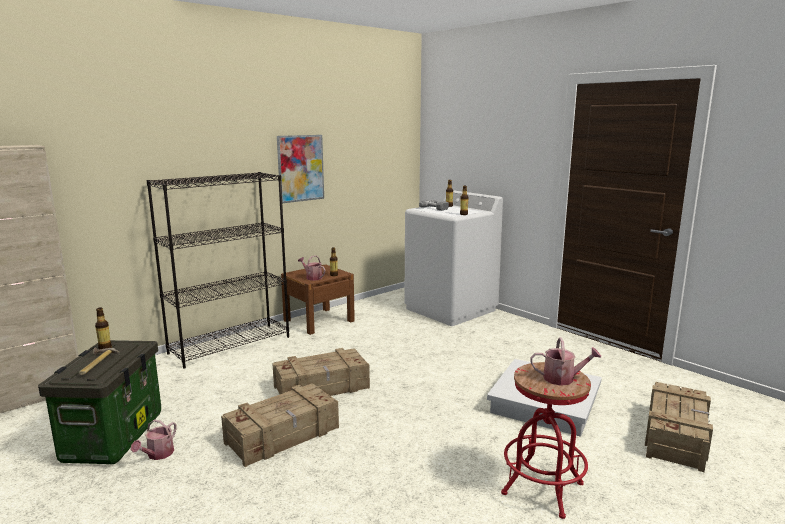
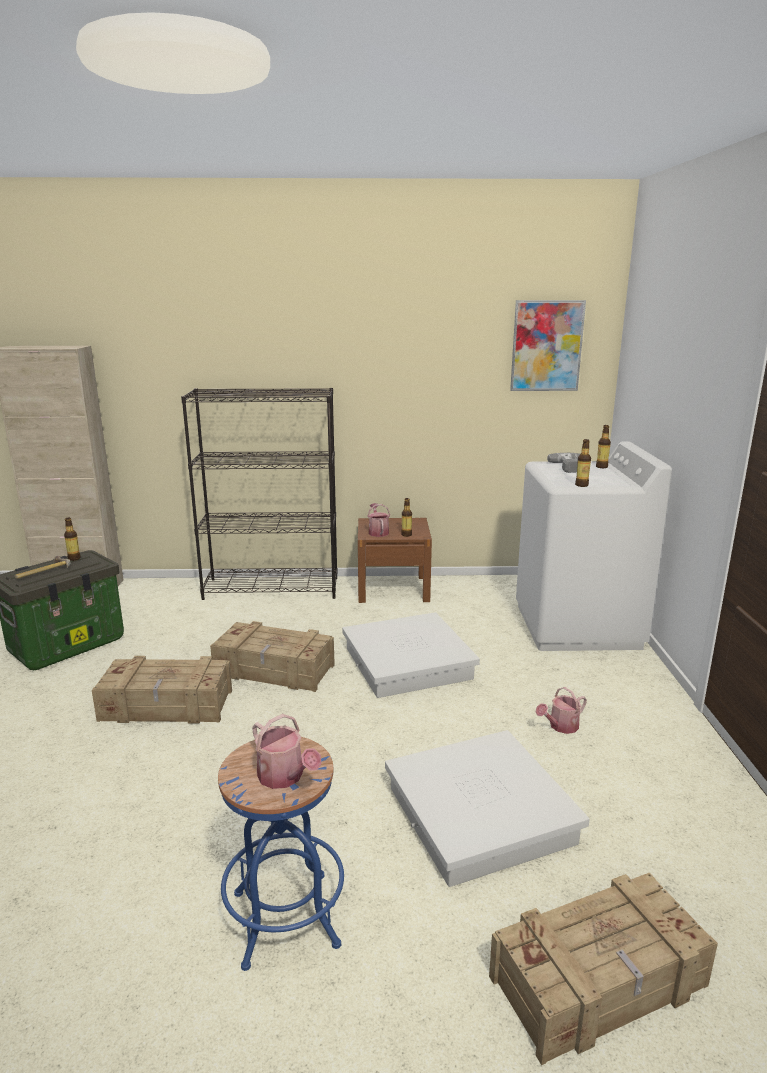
camera: 40 degrees right, 5 degrees up
(158, 455) = (67, 677): watering can -> watering can (560, 726)
(300, 168) = (396, 386): picture -> picture (546, 346)
(396, 354) = (407, 662): none -> white storage box
(542, 488) = (285, 918): red stool -> blue stool

